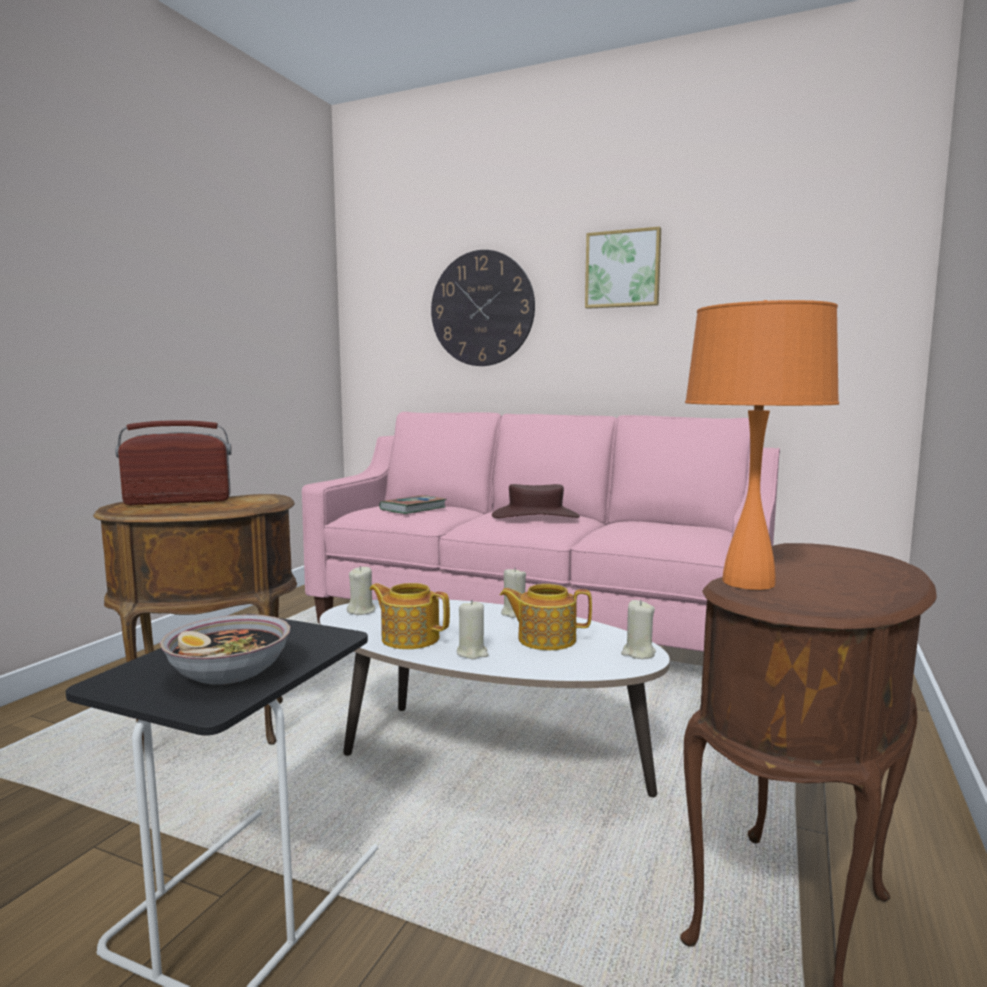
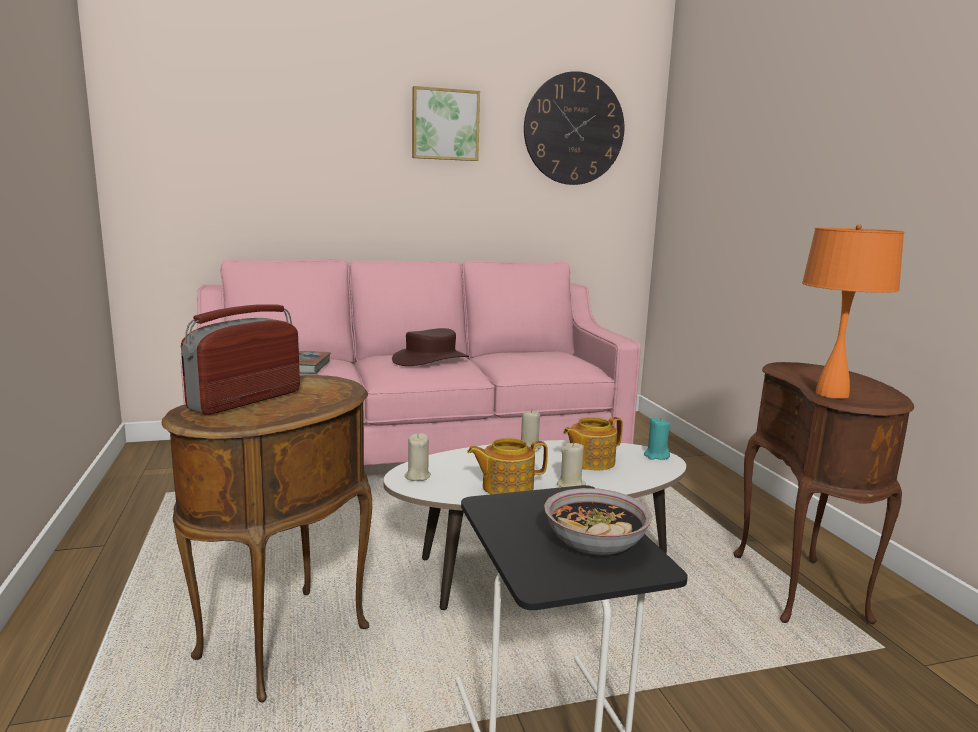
camera: 40 degrees left, 5 degrees up
(482, 309) = (299, 147): wall clock -> wall clock (574, 129)
(638, 653) = (656, 456): beige candle -> turquoise candle

